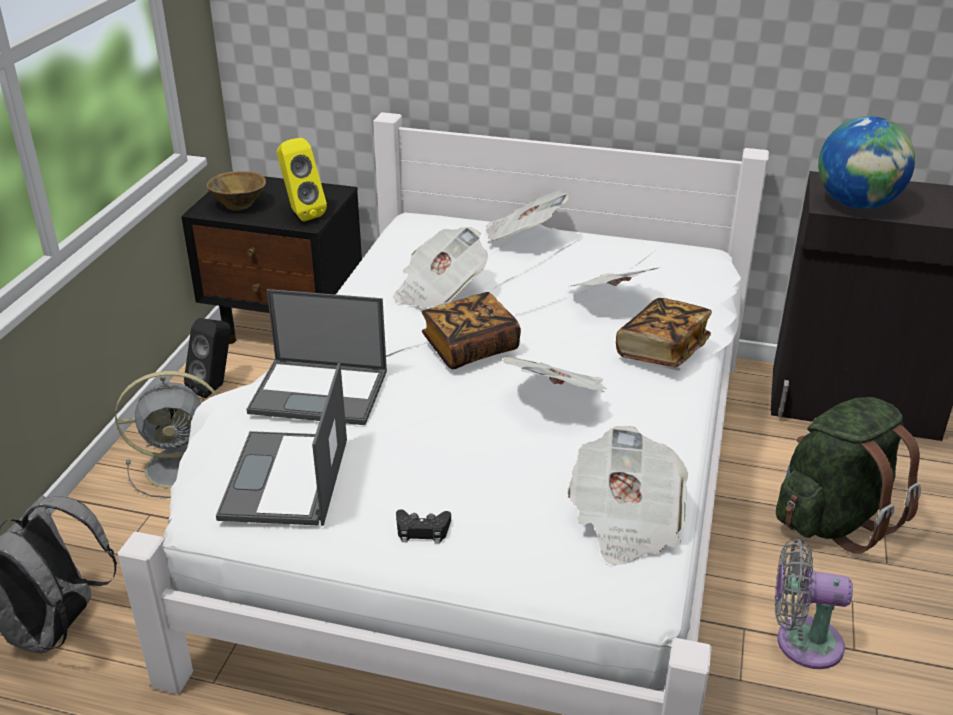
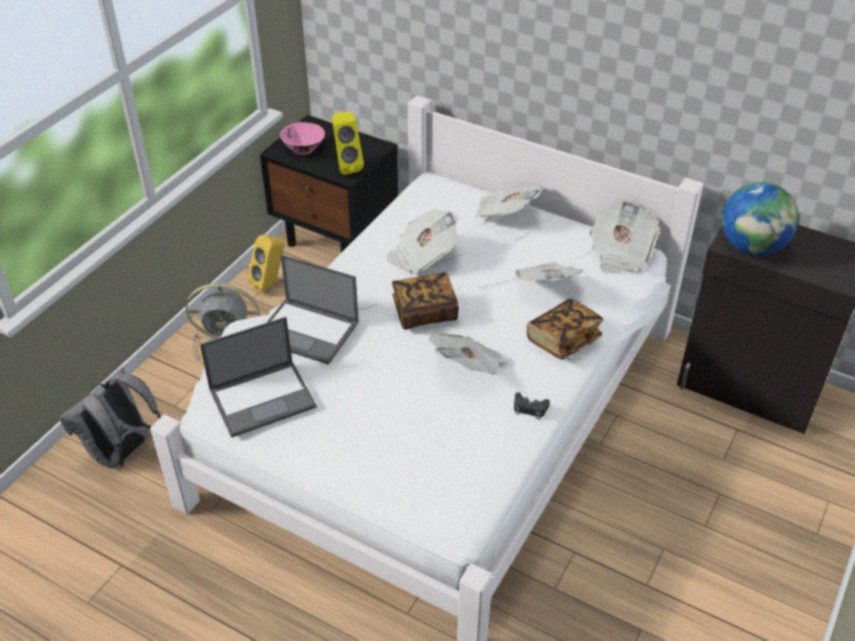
camera: 15 degrees right, 10 degrees up
(215, 387) = (270, 283): black speaker -> yellow speaker
(239, 205) = (304, 150): brown bowl -> pink bowl
(285, 480) = (263, 397): laptop -> laptop turned 135 degrees counterclockwise
(422, 530) = (338, 453): black game controller -> black game controller (529, 408)
(625, 522) = (473, 475): newspaper -> newspaper (620, 253)
(801, 642) = (611, 571): grey fan -> none
(833, 519) = (682, 482): green backpack -> none

